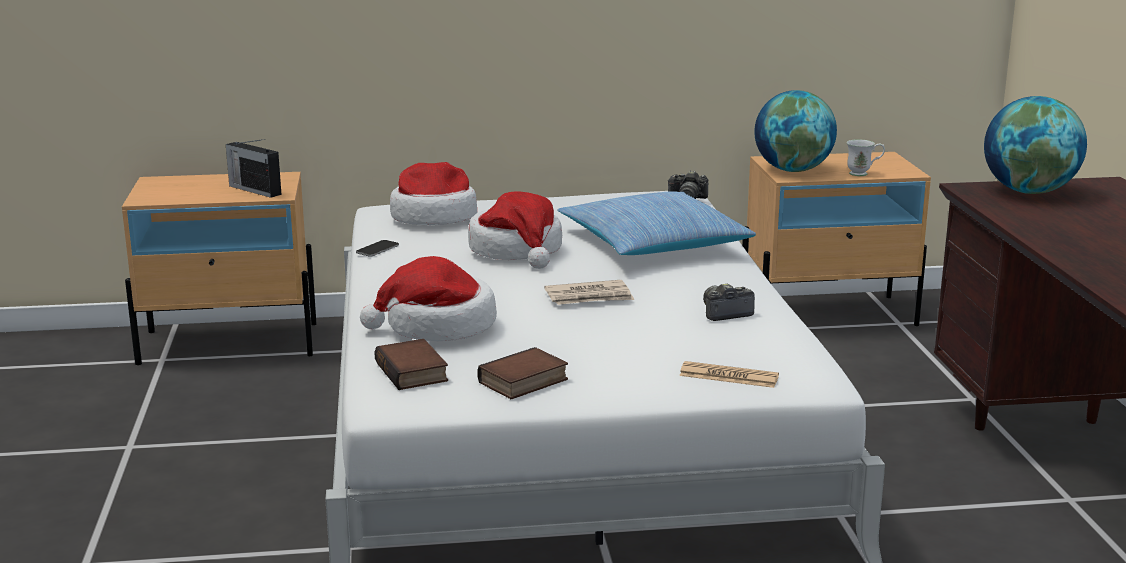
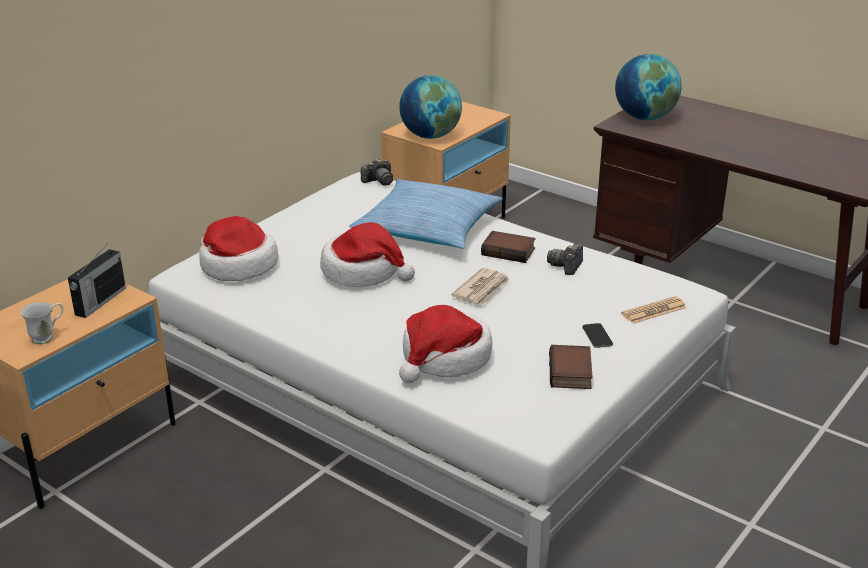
camera: 45 degrees left, 10 degrees up
(254, 190) = (99, 302): radio -> radio turned 60 degrees counterclockwise
(377, 249) = (260, 313): phone -> phone (597, 336)
(414, 372) = (502, 400): book -> book (509, 251)
(863, 174) = (473, 125): white mug -> white mug (48, 337)

